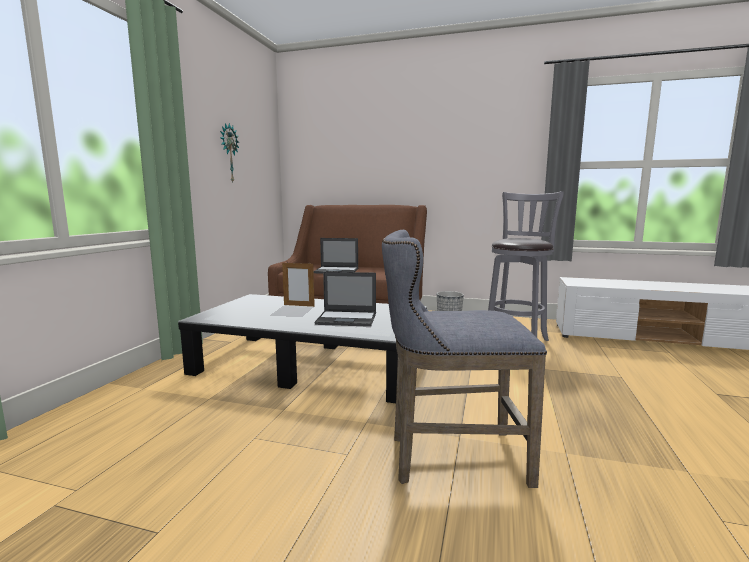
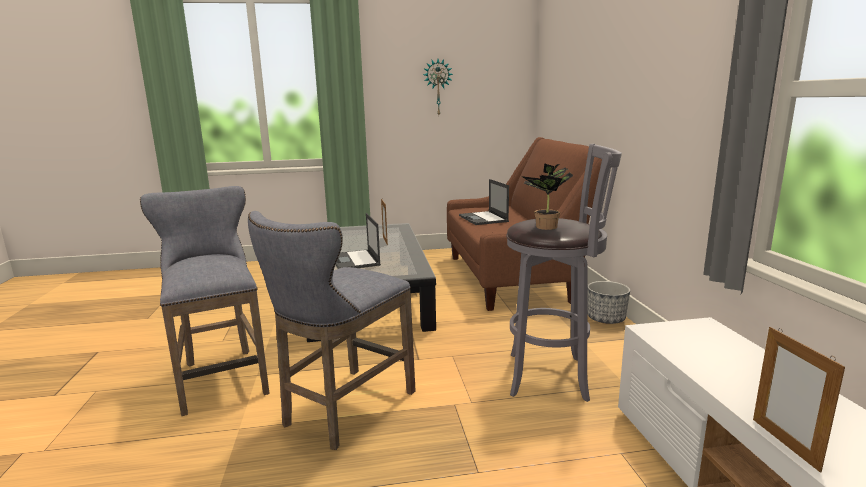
camera: 65 degrees right, 5 degrees up
(533, 240) = (545, 228): none -> potted plant
(543, 404) = (343, 410): none -> grey stool
(683, 290) = (784, 444): none -> picture frame

